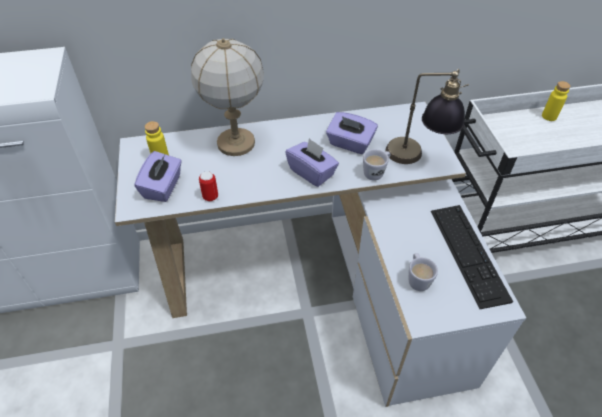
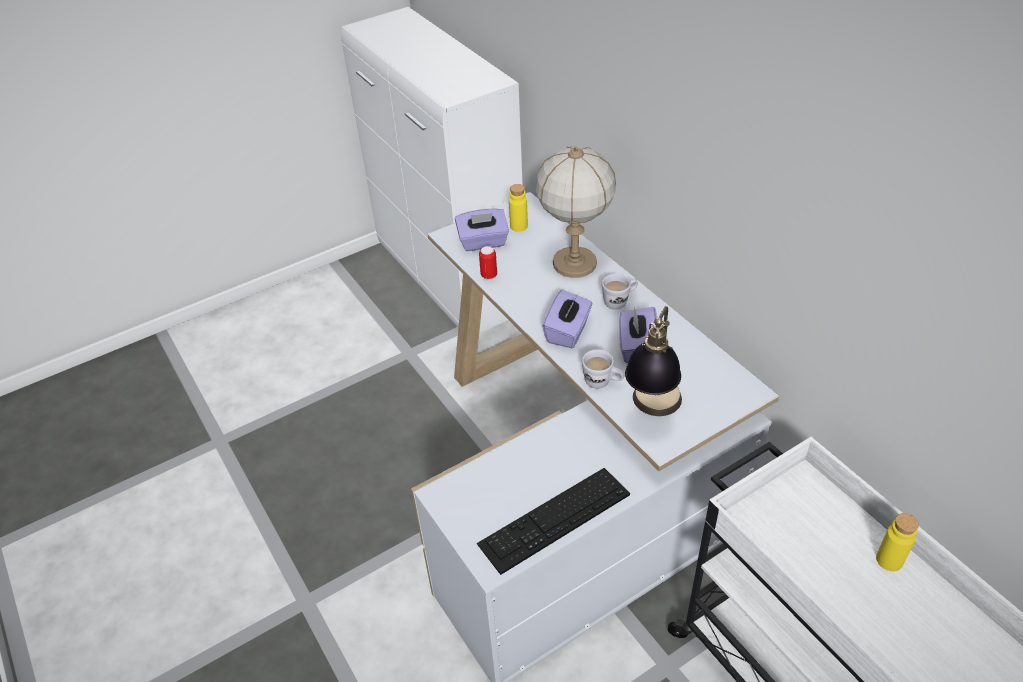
camera: 70 degrees right, 5 degrees down
(417, 279) = (492, 478): white mug -> white mug (619, 301)

